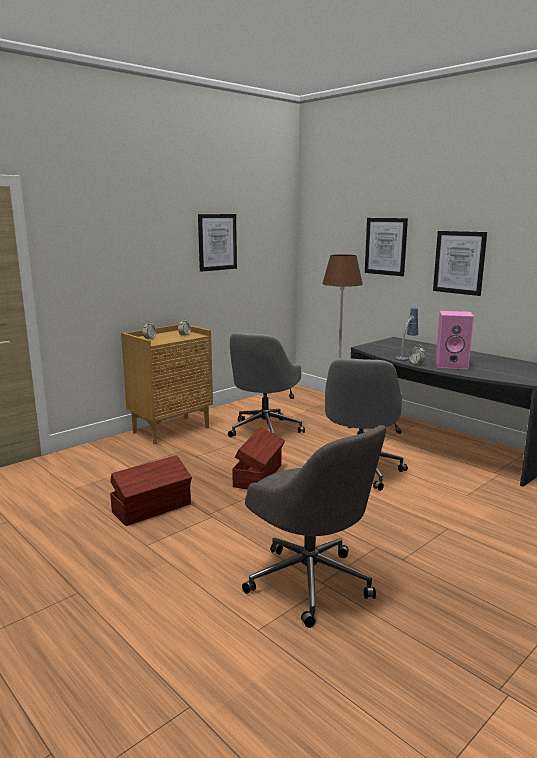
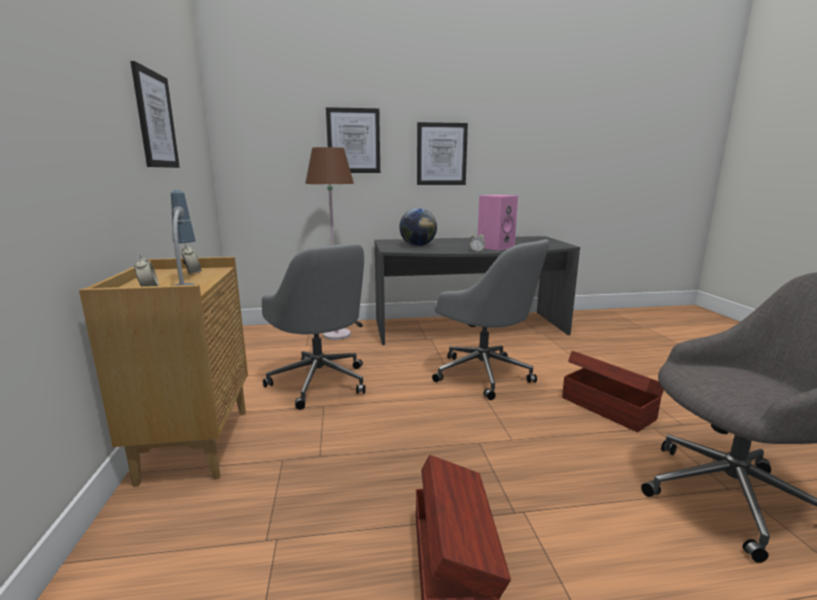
camera: 55 degrees left, 0 degrees up
(259, 475) = (435, 430): brown storage box -> brown storage box (607, 407)
(397, 349) = (417, 246): none -> globe
(406, 357) = (450, 249): table lamp -> table lamp (186, 284)

